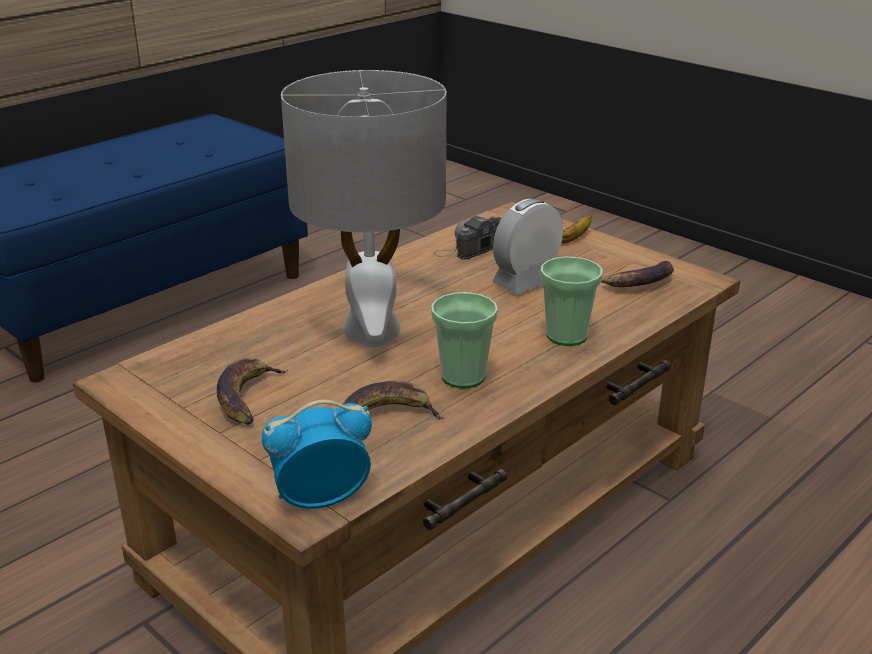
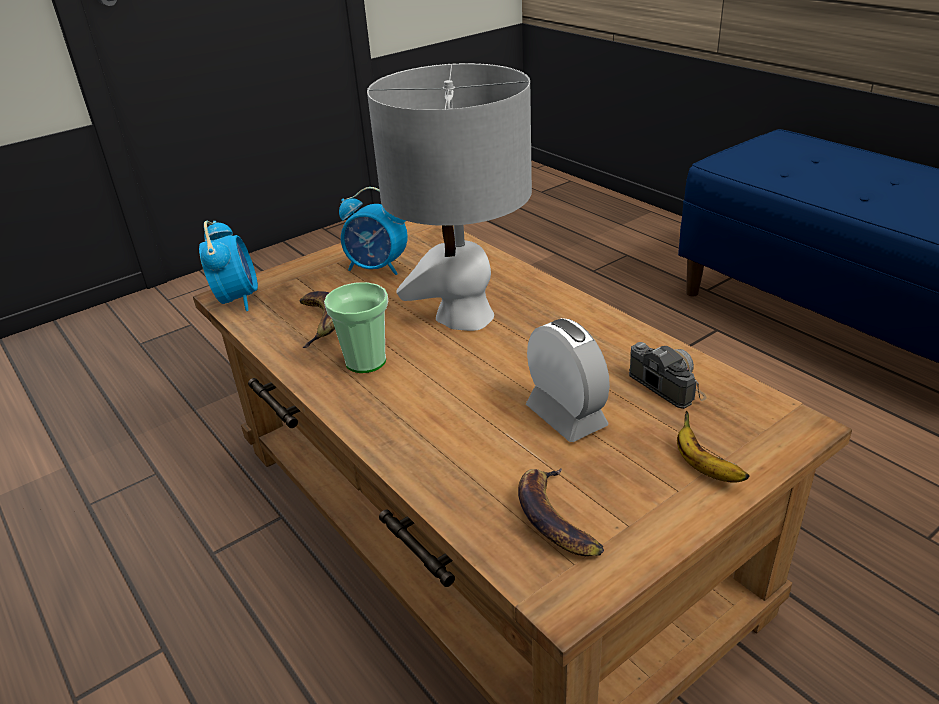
camera: 100 degrees right, 5 degrees up
(247, 397) = (377, 268): banana -> alarm clock
(566, 336) = (423, 433): cup -> none

